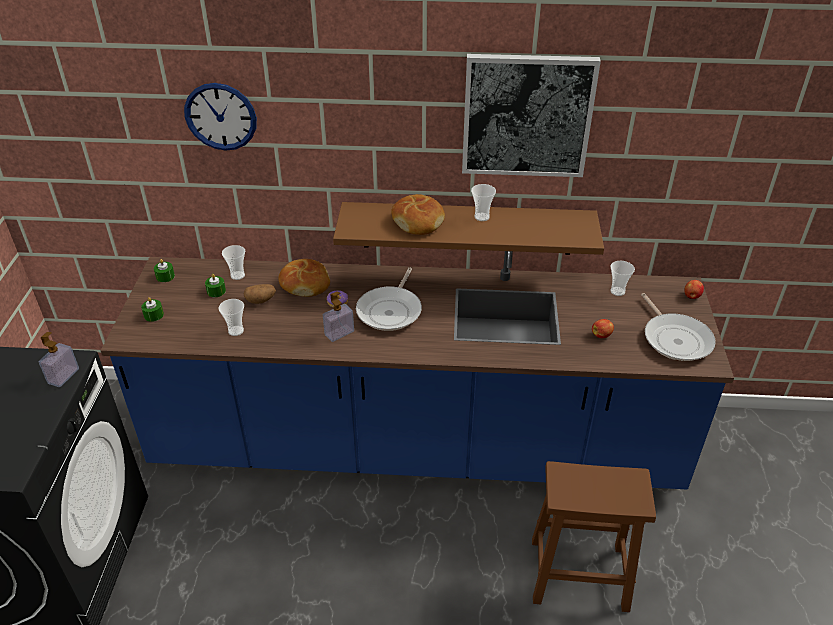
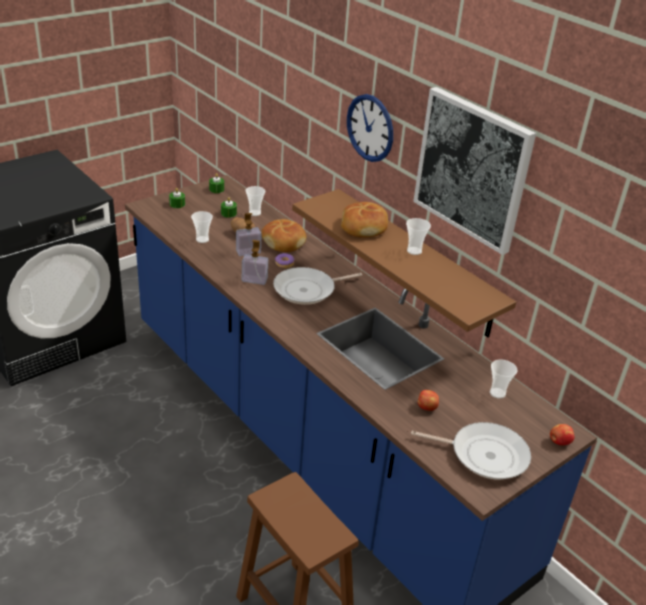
camera: 45 degrees right, 5 degrees down
(63, 376) = (79, 199): soap dispenser -> soap dispenser (248, 252)
(220, 116) = (282, 77): wall clock -> wall clock (370, 128)
(675, 339) = (484, 454): frying pan -> frying pan turned 105 degrees counterclockwise

